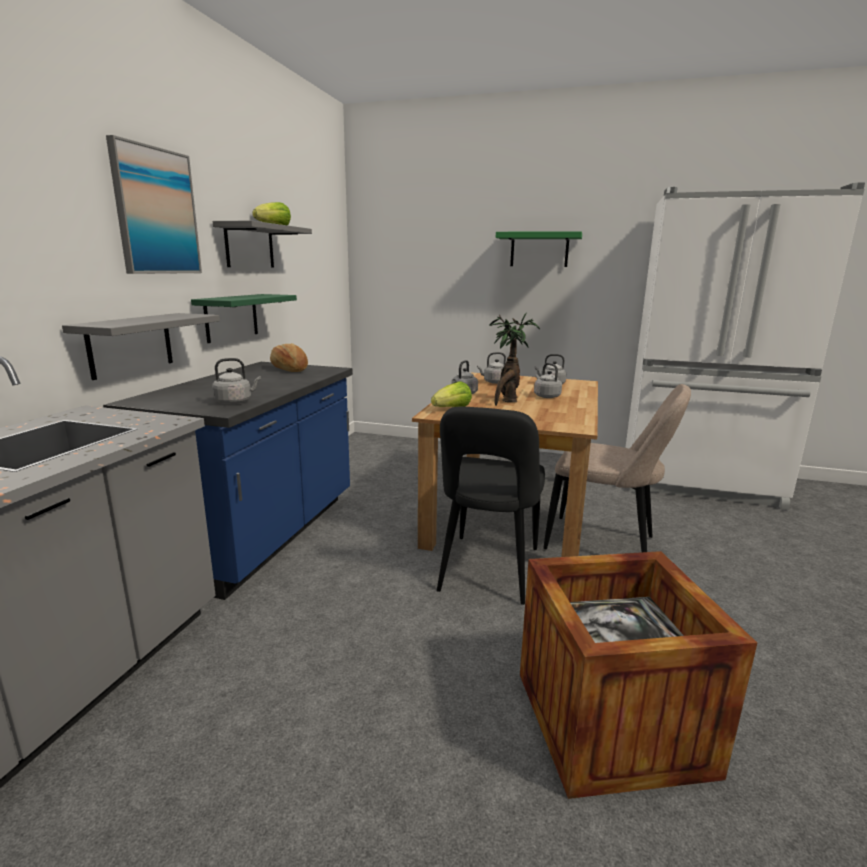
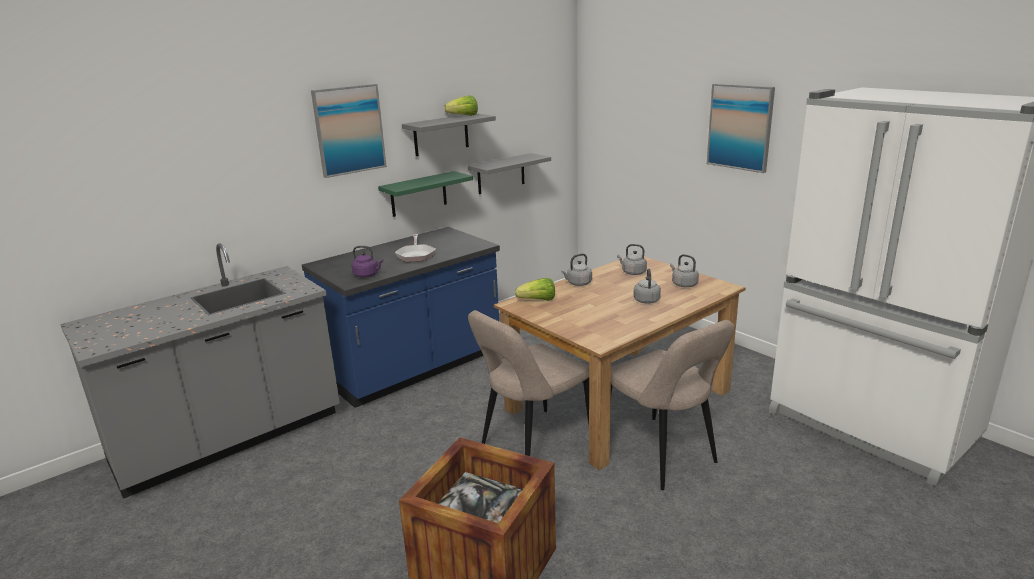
camera: 35 degrees right, 5 degrees up
(131, 344) = (325, 224): grey shelf -> grey shelf (501, 174)
(235, 402) = (367, 275): grey kettle -> purple kettle
(268, 382) = (416, 255): none -> frying pan
(289, 369) = (452, 240): bread -> none
(488, 572) = (532, 445): black chair -> beige chair
(507, 401) = (599, 300): potted plant -> none
(539, 250) = (740, 127): green shelf -> picture

